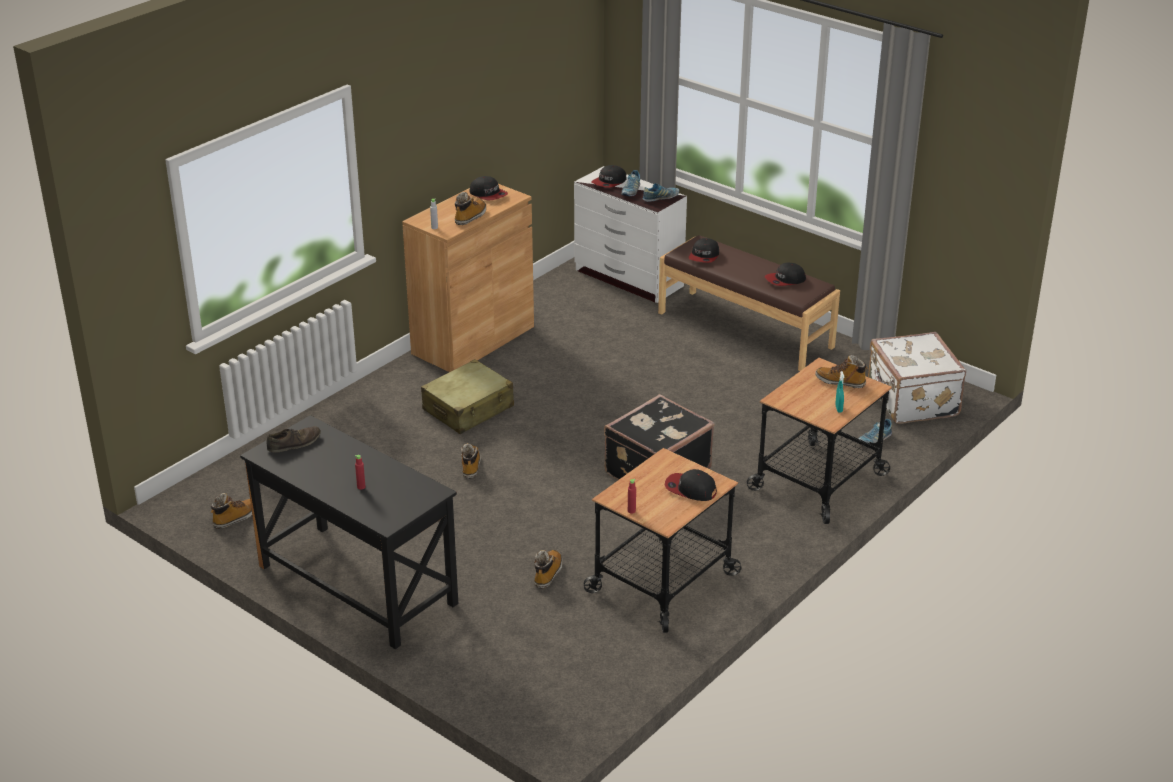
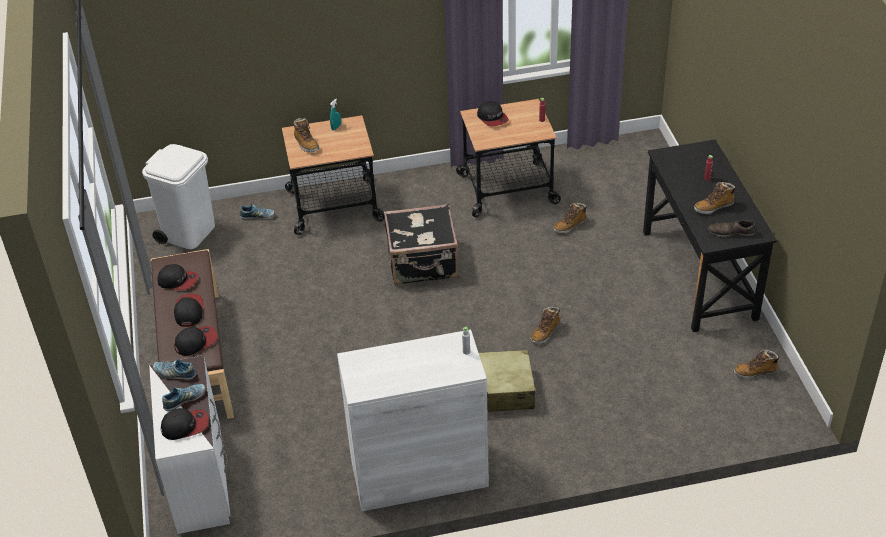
camera: 140 degrees left, 10 degrees up
(470, 217) = (421, 350): boot -> boot (713, 207)
(473, 340) = (419, 474): brown cabinet -> white cabinet
(488, 194) = (371, 376): cap -> cap (188, 311)
(911, 401) = (189, 232): white suitcase -> white trash can

